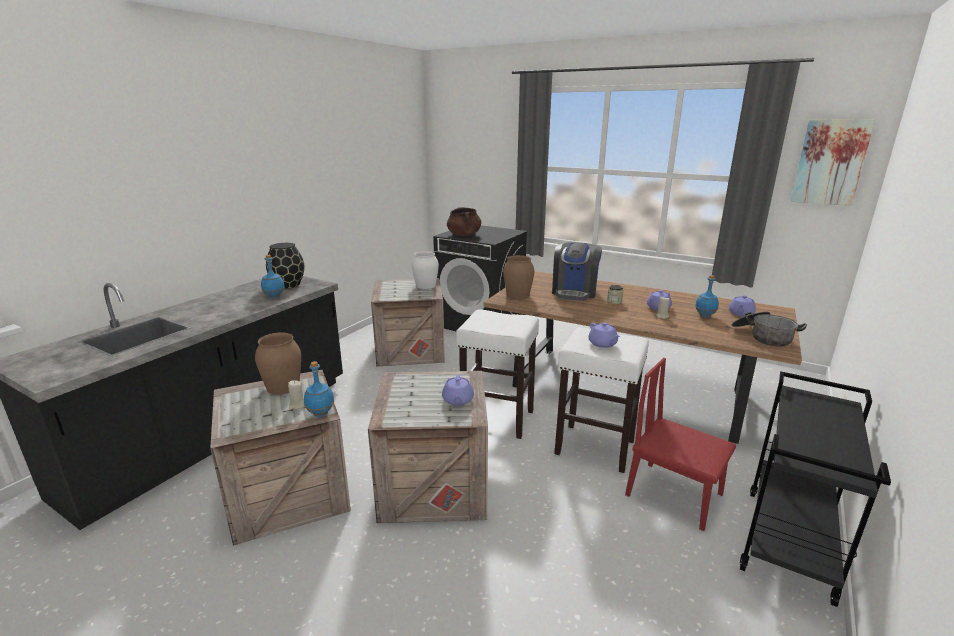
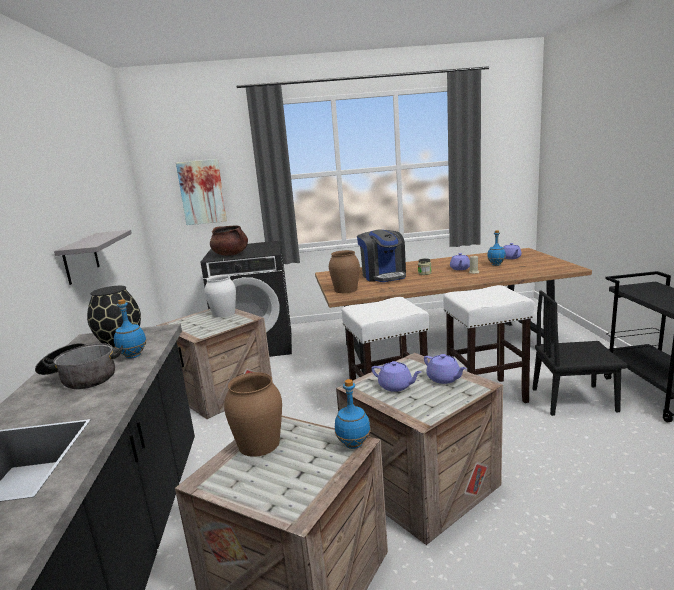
camera: 35 degrees left, 5 degrees down
(297, 405) = (313, 450): beige candle -> none
(323, 215) = (81, 258): none -> grey shelf
(603, 344) = (487, 296): purple teapot -> purple teapot (396, 386)
(674, 494) = (574, 400): red chair -> black chair
(762, 337) = (550, 265): cooking pot -> cooking pot (81, 378)
(830, 162) = (507, 141): picture -> picture (202, 192)

